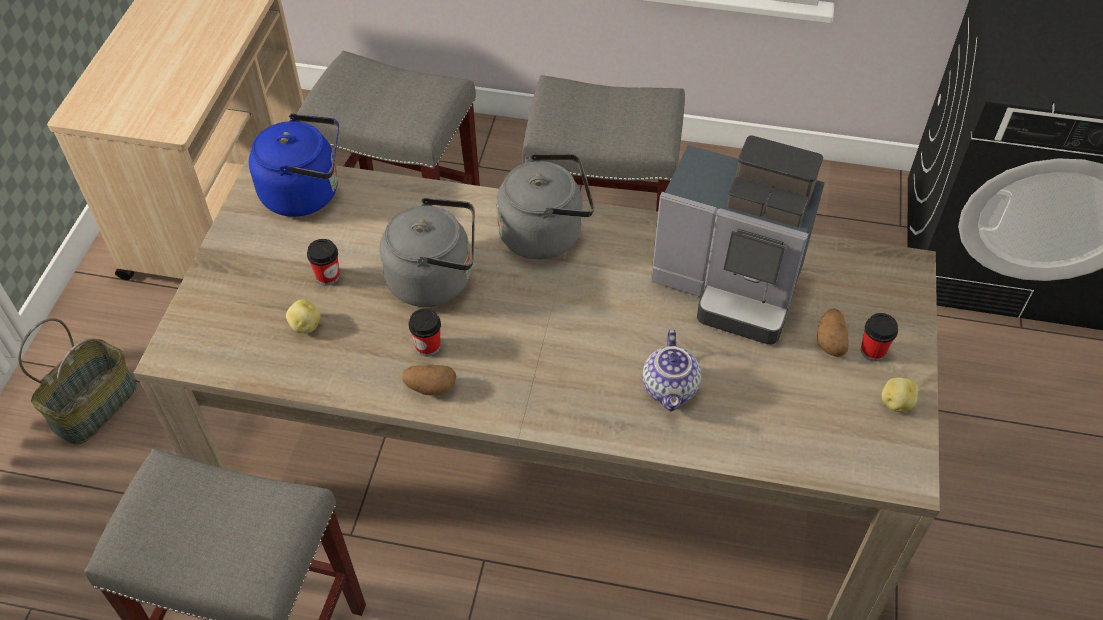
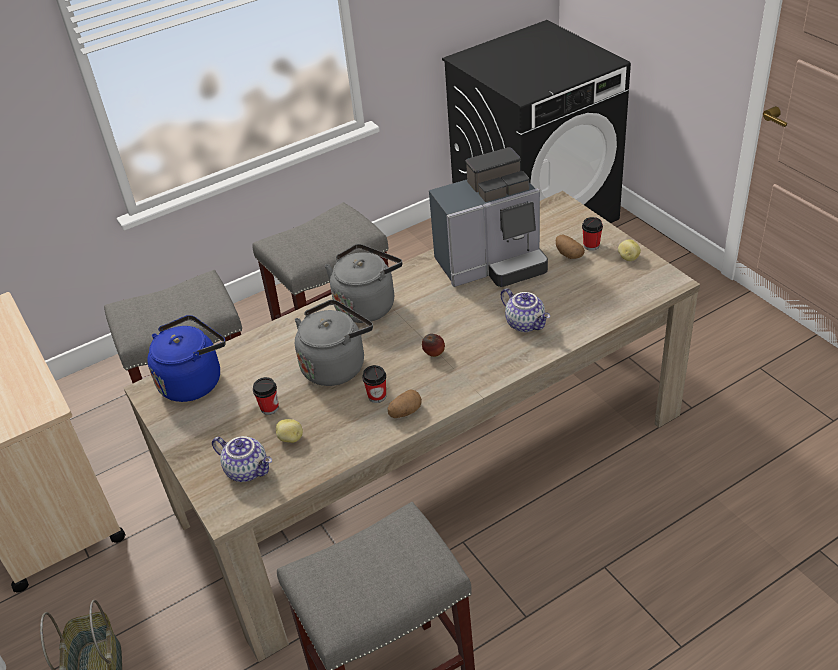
camera: 40 degrees left, 10 degrees down
(237, 326) = (248, 470): none -> teapot
(535, 346) = (434, 354): none -> apple

